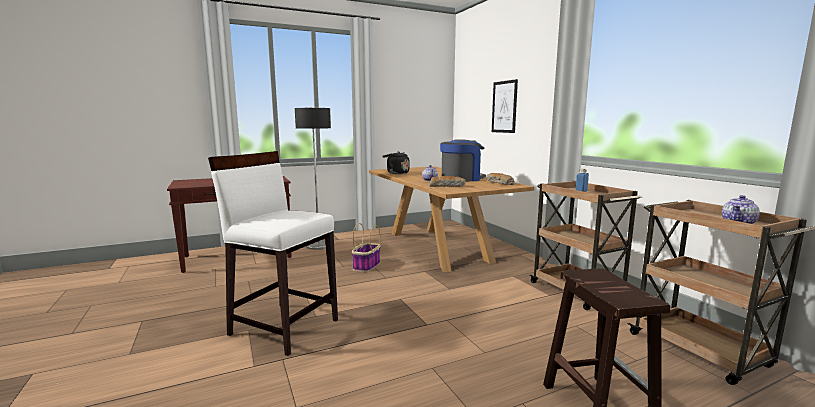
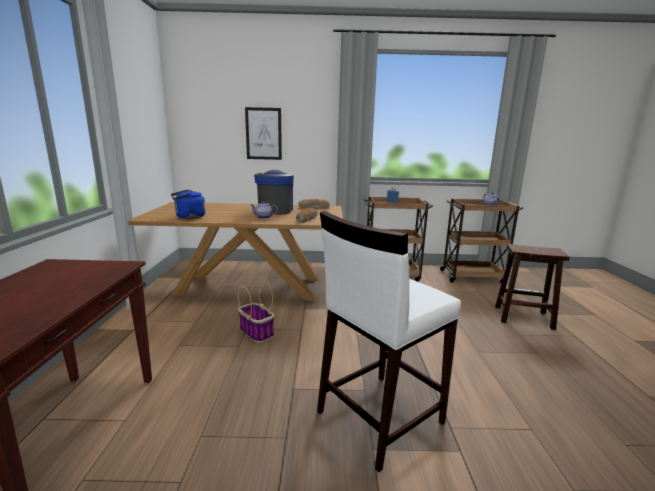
camera: 65 degrees left, 5 degrees up
(318, 245) = (133, 349): floor lamp -> none
(396, 173) = (188, 217): black kettle -> blue kettle

